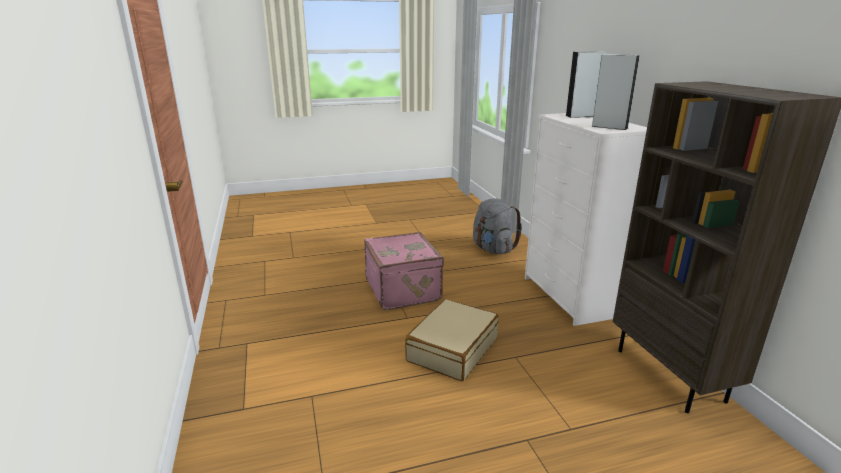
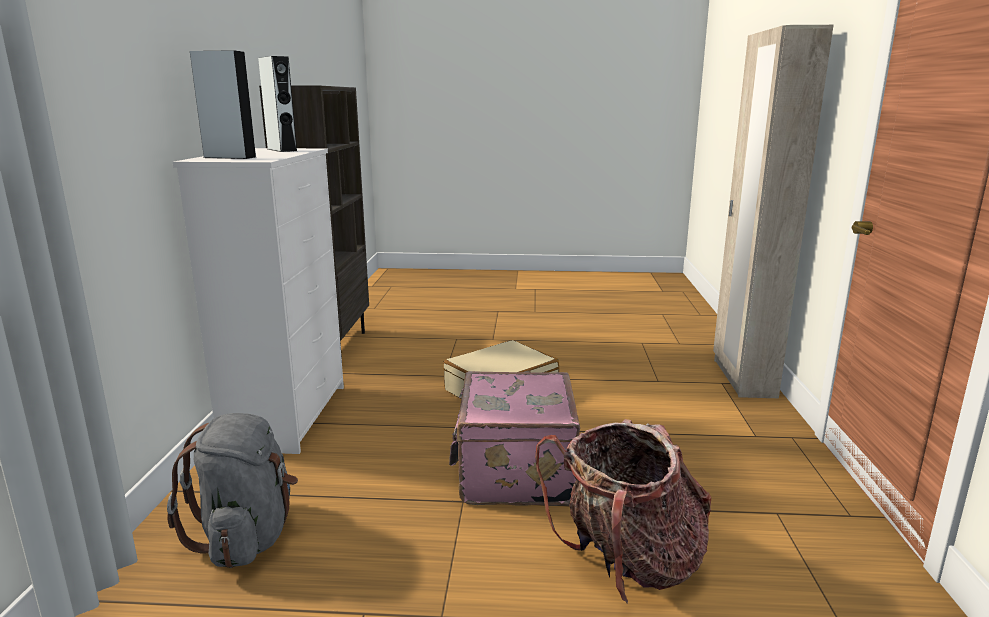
camera: 160 degrees left, 5 degrees down
(214, 424) = (742, 378): none -> beige wardrobe
(340, 265) = (626, 564): none -> backpack

